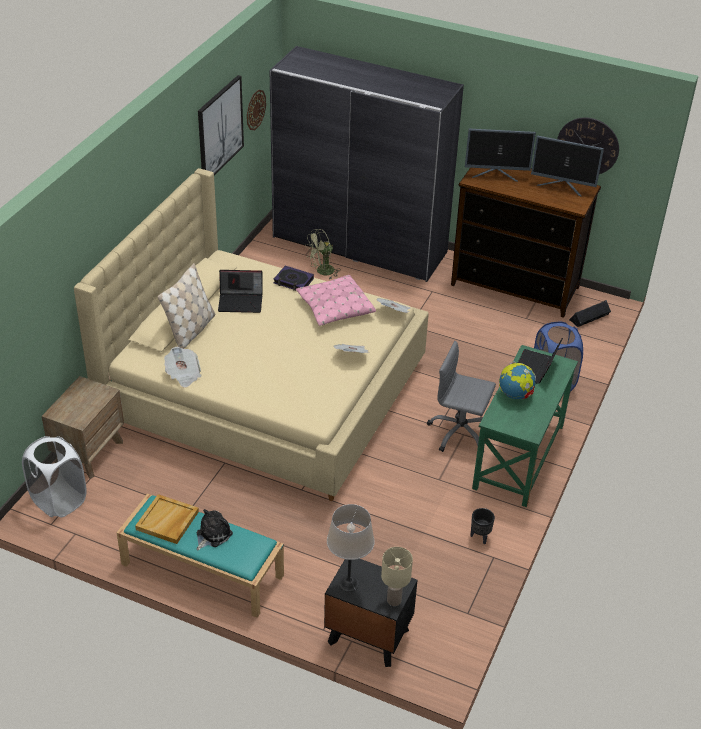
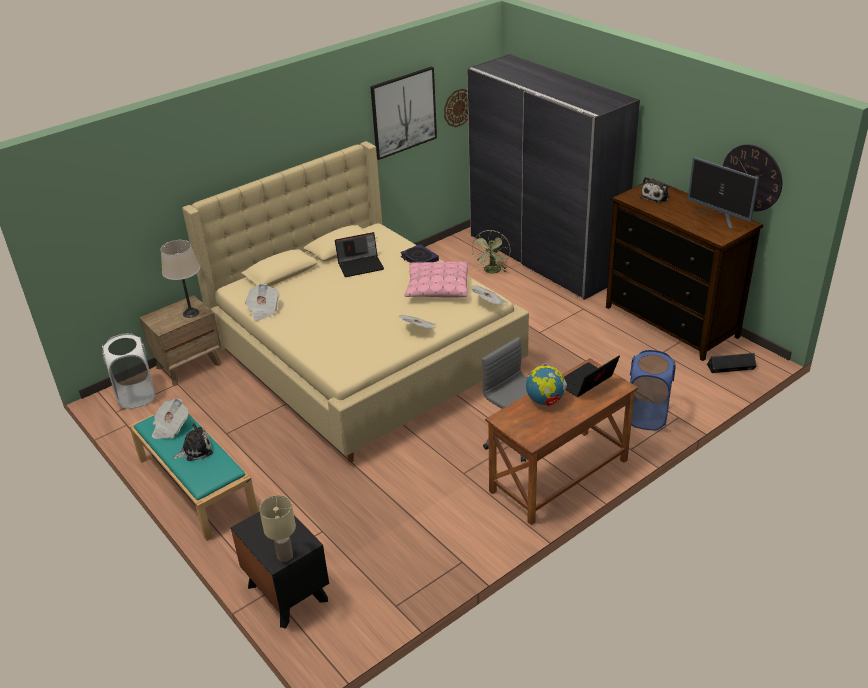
camera: 30 degrees right, 5 degrees down
(167, 521) = (170, 428): beige tray -> newspaper
(190, 330) = (299, 278): beige pillow -> none
(241, 302) = (361, 265): laptop -> laptop turned 45 degrees counterclockwise
(322, 272) = (492, 271): green fan -> green fan turned 75 degrees counterclockwise
(348, 584) = (257, 526): beige table lamp -> beige table lamp (191, 313)
(480, 537) = (463, 538): black planter -> none
(496, 175) = (656, 197): monitor -> plush toy
(519, 457) = (559, 476): green desk -> brown desk

